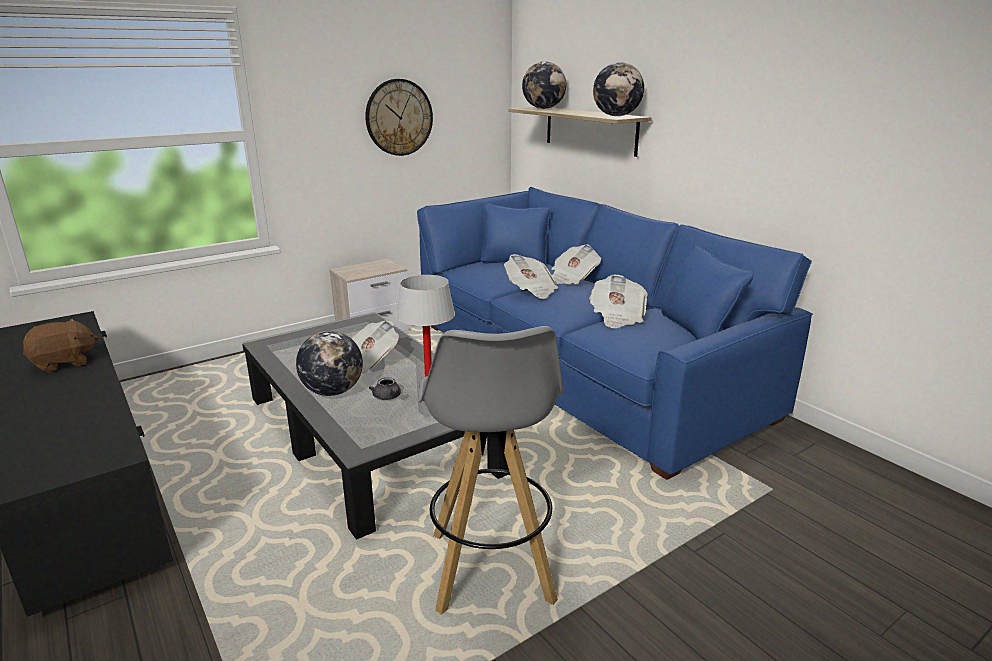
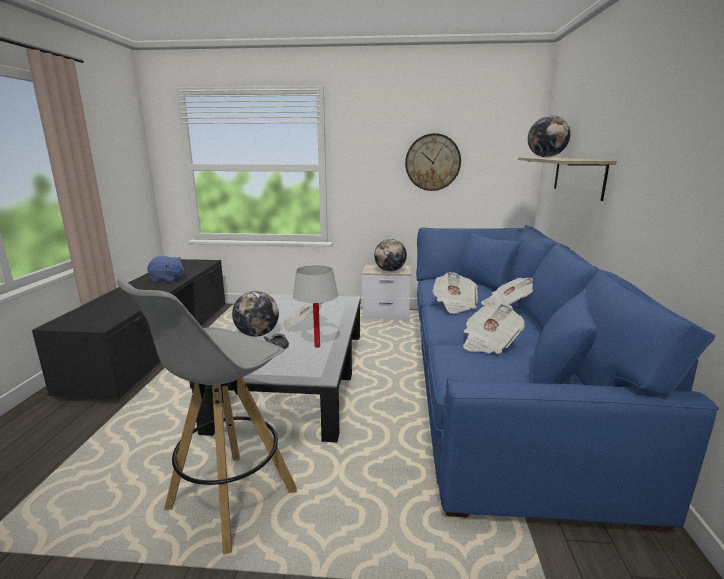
camera: 40 degrees right, 5 degrees down
(64, 363) = (167, 279): brown plush toy -> blue plush toy
(616, 116) = (581, 159): globe -> globe (390, 270)

